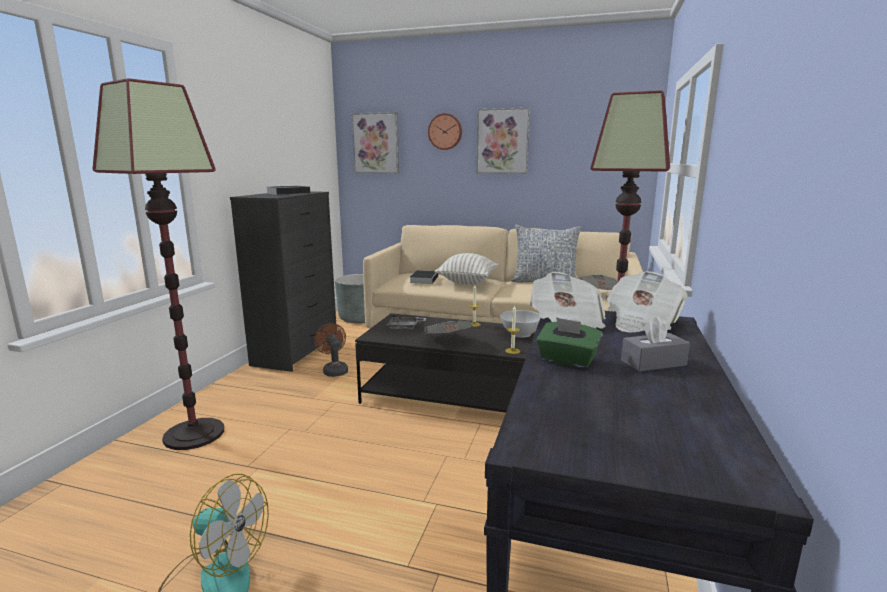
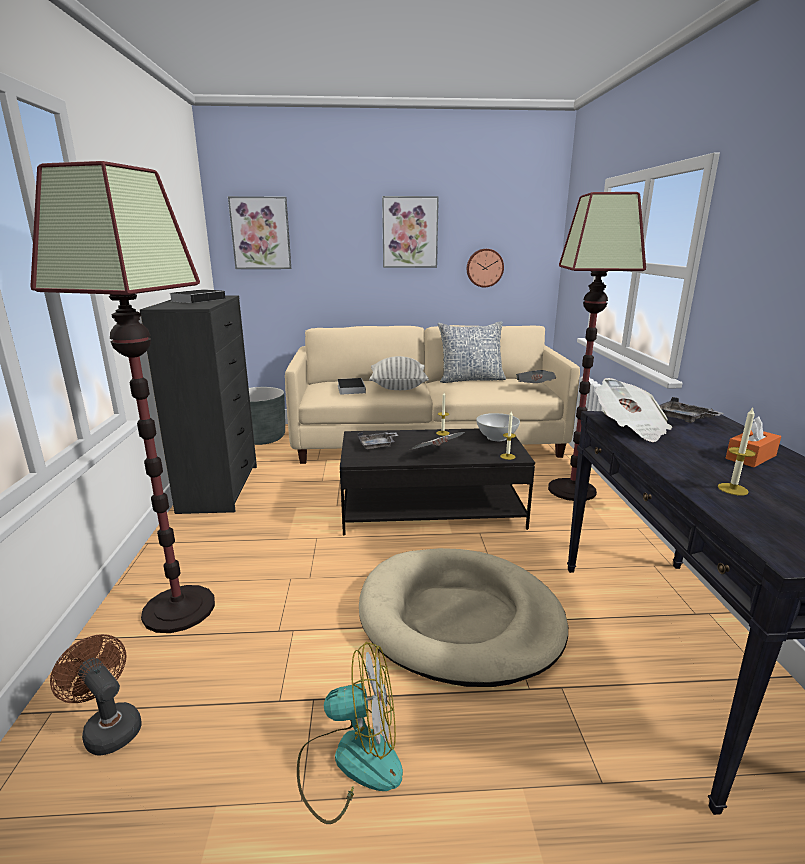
camera: 20 degrees left, 5 degrees up
(334, 370) = (283, 502): brown fan -> brown fan (109, 727)
(397, 491) = (459, 619): none -> beige dog bed
(445, 131) = (345, 221): wall clock -> wall clock (484, 268)
(567, 360) = (688, 465): green tissue box -> none
(577, 385) = (732, 489): none -> candle
(641, 322) = (683, 419): newspaper -> grey tray
(653, 363) = (750, 457): grey tissue box -> orange tissue box

